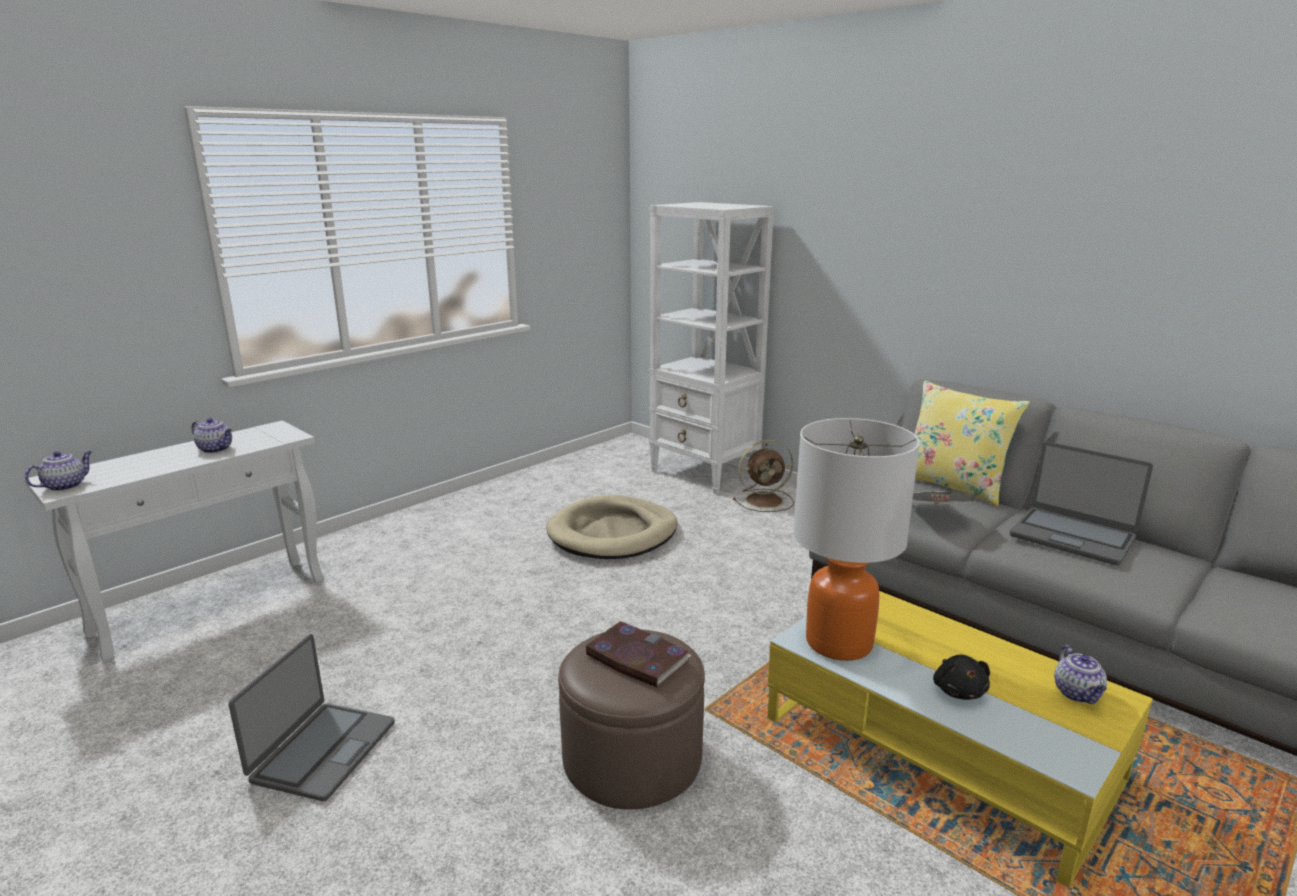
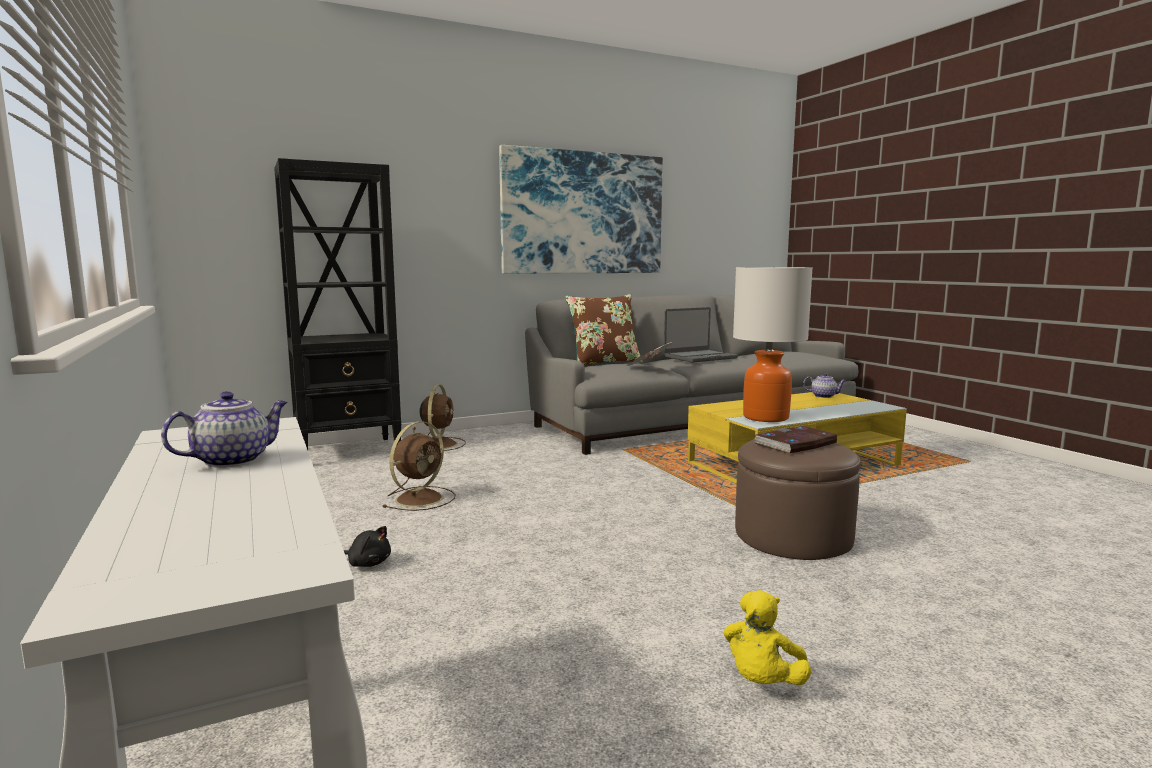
camera: 70 degrees left, 10 degrees down
(66, 485) = (240, 566): teapot -> none
(322, 751) = (762, 682): laptop -> yellow plush toy
(613, 533) = (421, 498): beige dog bed -> brown fan
(705, 474) = (349, 451): white bookcase -> black bookcase
(953, 485) = (604, 363): yellow pillow -> brown pillow
(958, 691) = (820, 409): black plush toy -> black plush toy (368, 563)
(1028, 262) = (583, 213): none -> picture

